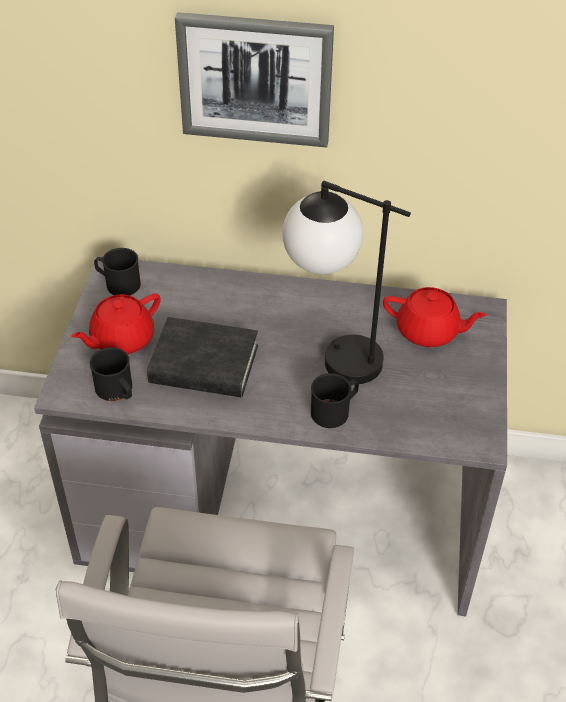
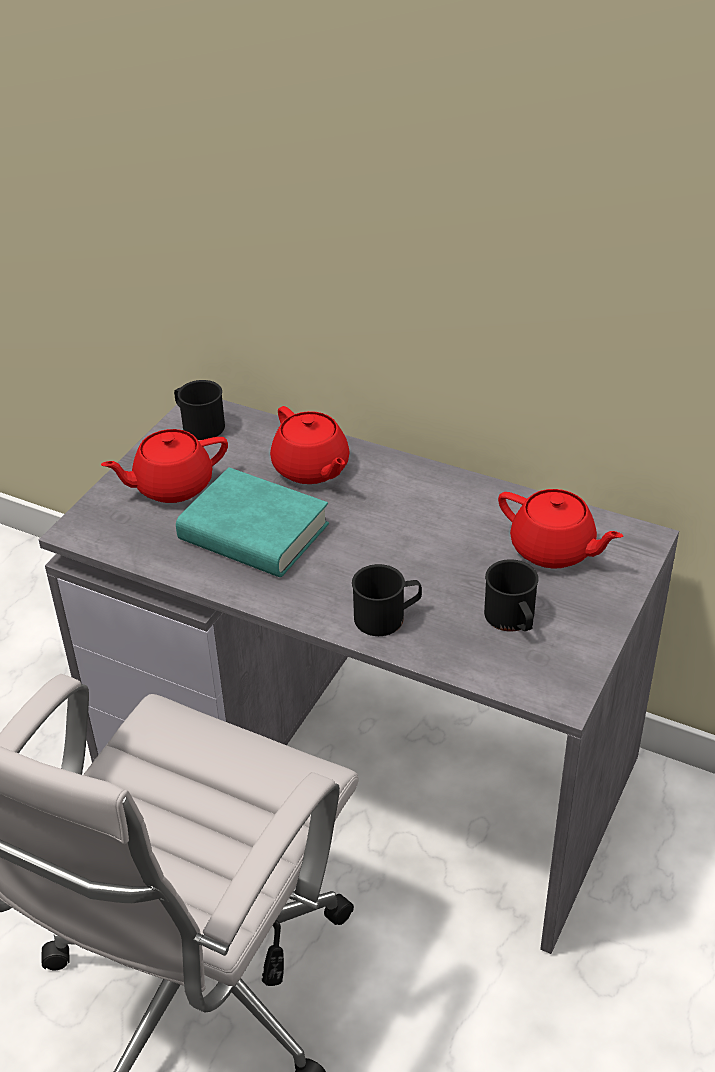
camera: 20 degrees right, 5 degrees down
(117, 391) = (138, 541): black mug -> black mug (512, 620)
(204, 365) = (253, 533): black book -> turquoise book
(223, 303) = (311, 469): none -> red teapot
(255, 79) = (370, 183): picture -> none
(331, 354) = (415, 551): table lamp -> none

